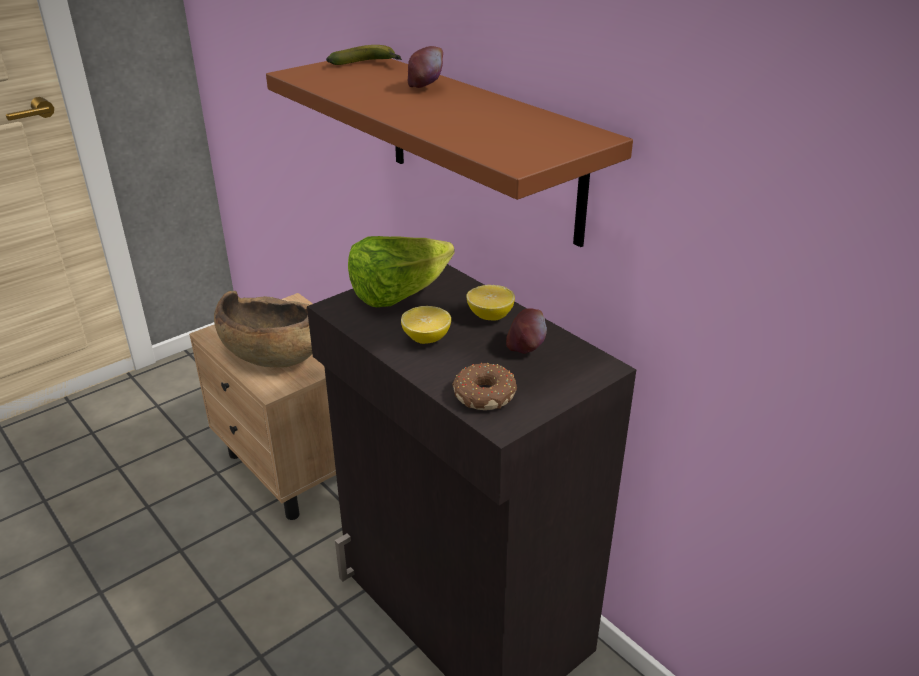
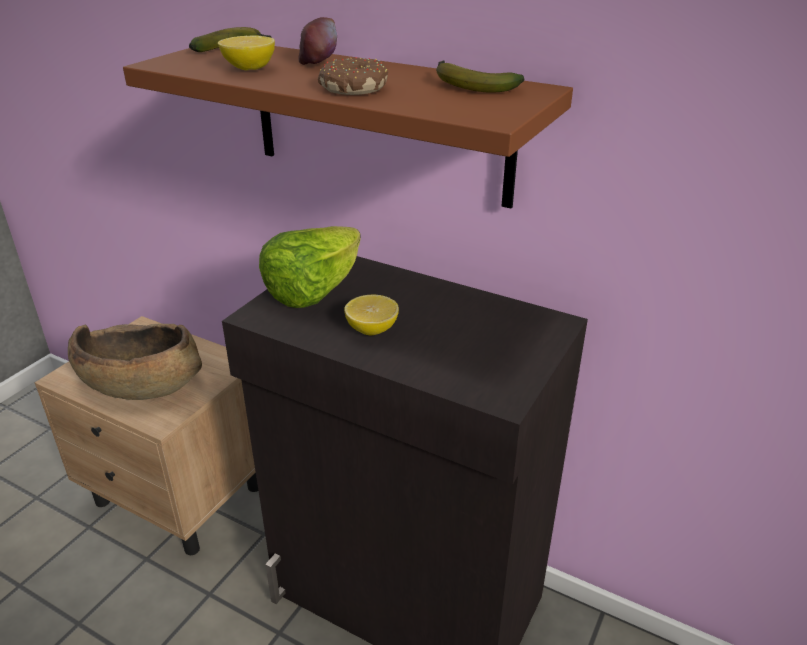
camera: 20 degrees left, 0 degrees up
(484, 394) = (467, 373): donut -> donut (353, 88)
(490, 316) = (420, 295): lemon -> lemon (249, 68)
(525, 348) = (474, 319): apple -> none
(534, 126) = (470, 86): none -> banana

